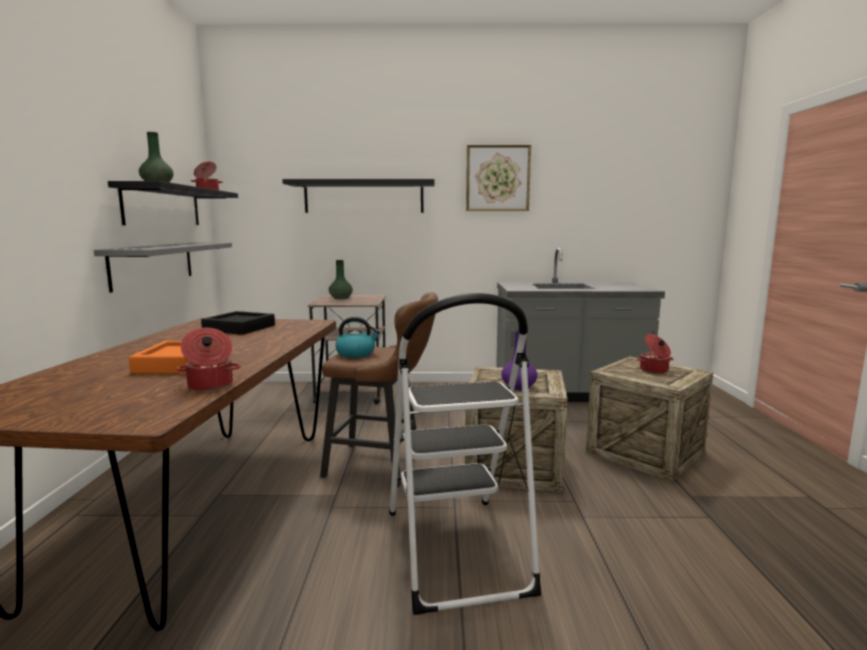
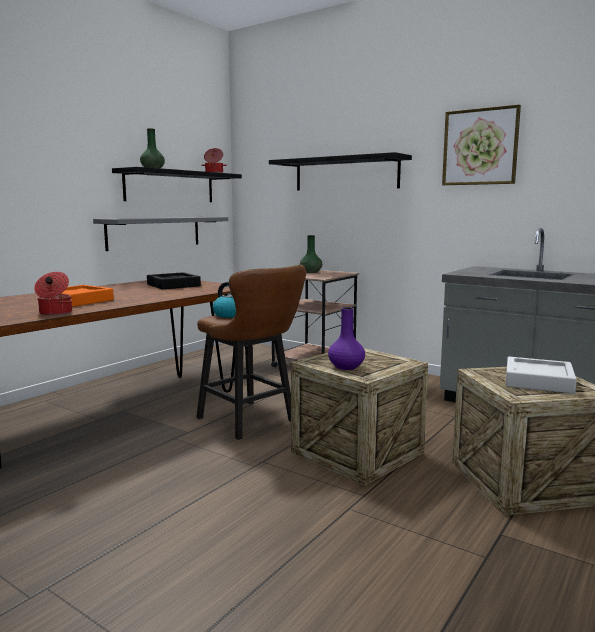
camera: 35 degrees right, 0 degrees up
(455, 553) = (204, 494): step ladder -> none
(654, 370) = (538, 381): cooking pot -> grey tray

